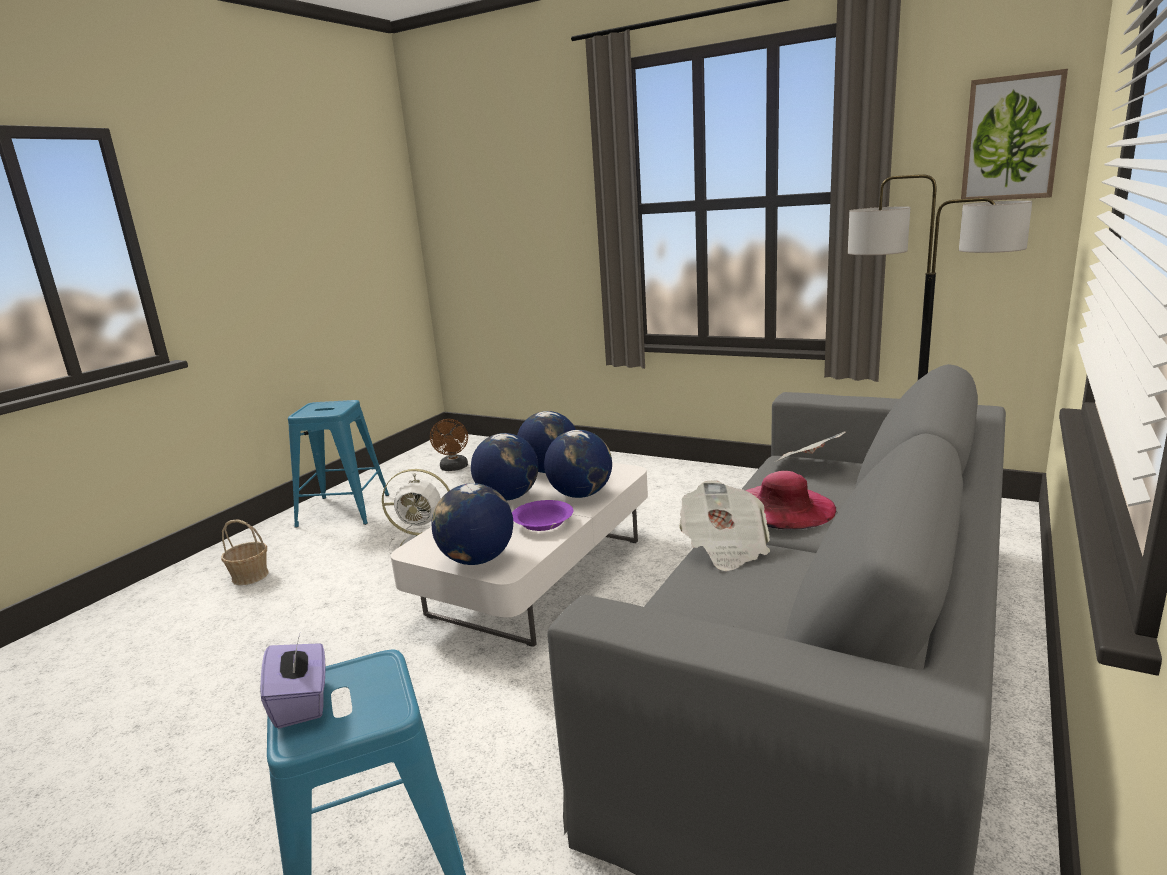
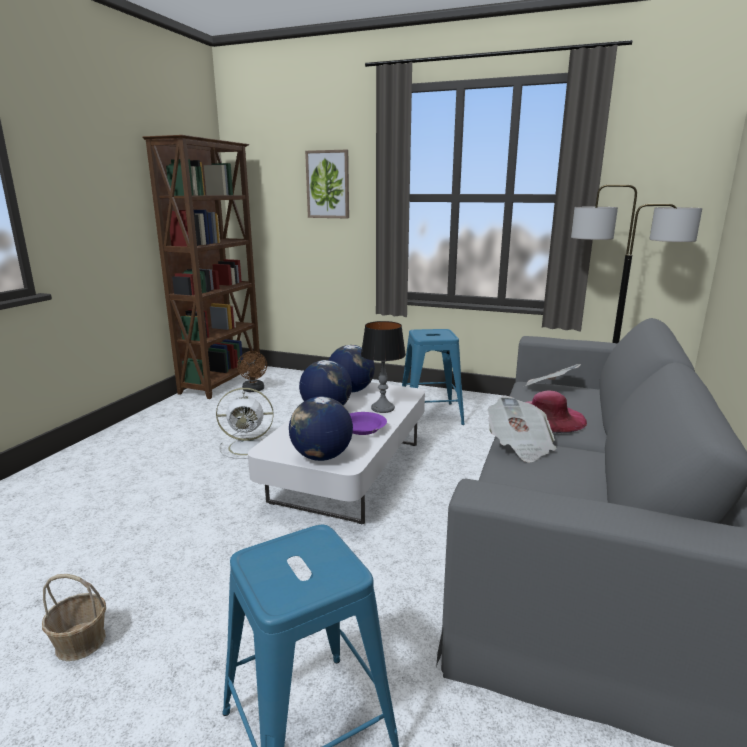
camera: 10 degrees left, 0 degrees up
(250, 576) = (105, 474): basket -> basket (81, 642)
(302, 702) = (266, 569): purple tissue box -> none
(343, 510) = (171, 421): blue stool -> blue stool (430, 415)
(420, 457) = (223, 381): none -> brown bookcase
(580, 494) = (382, 408): globe -> table lamp
(1011, 138) = (681, 165): picture -> picture (328, 184)

